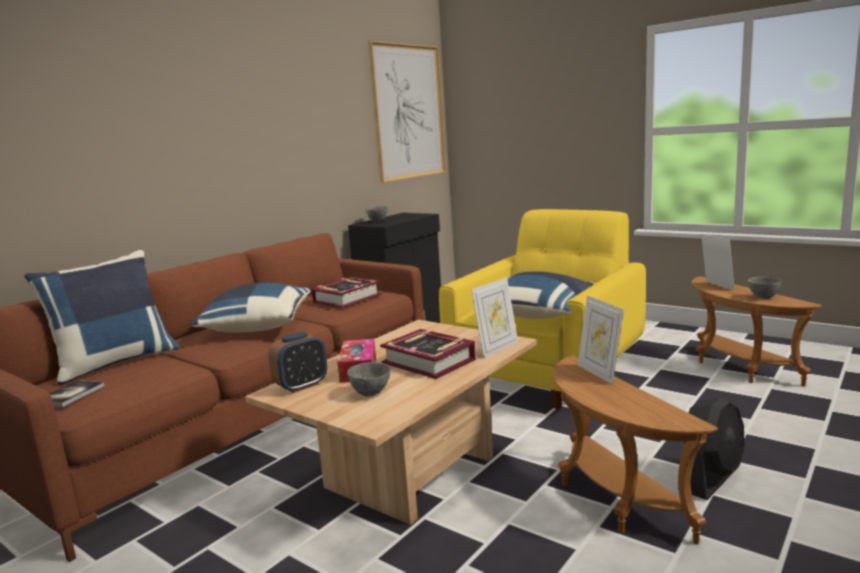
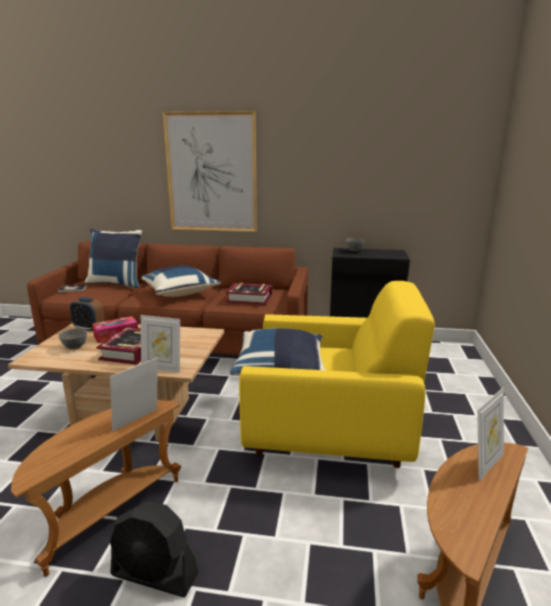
camera: 60 degrees right, 5 degrees up
(408, 112) = (438, 158): picture -> picture (211, 173)
(763, 297) = (464, 511): grey bowl -> none

